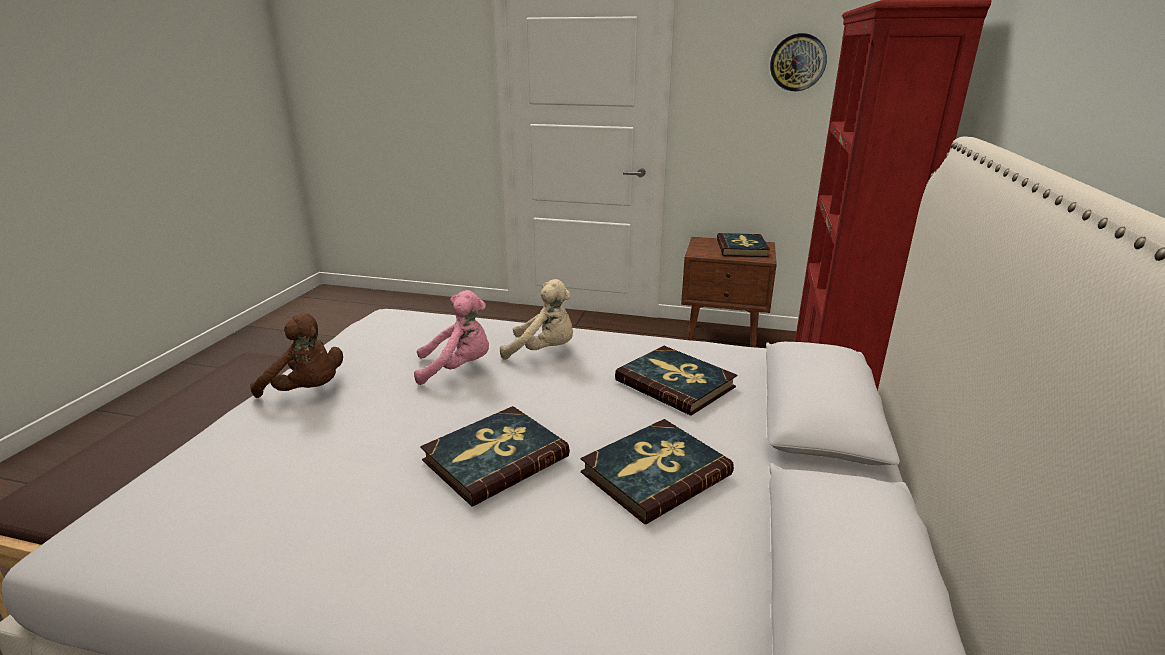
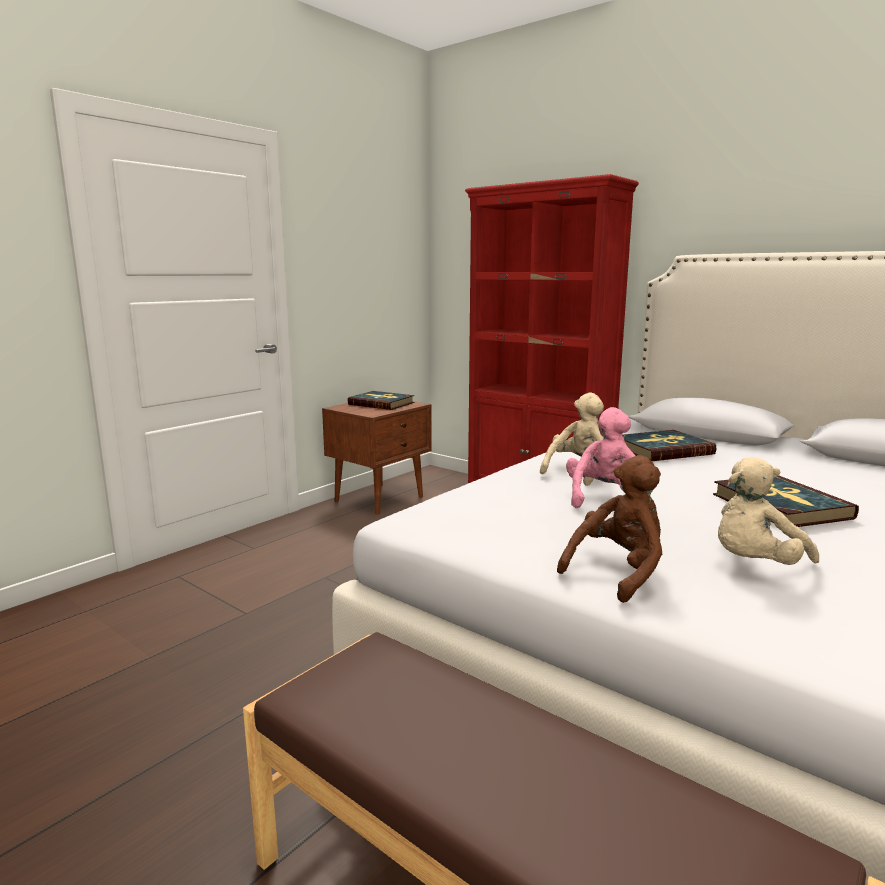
camera: 65 degrees left, 10 degrees down
(329, 445) = (754, 565): none -> beige plush toy
(655, 473) = (793, 473): book -> none
(797, 62) = (374, 233): wall clock -> none

